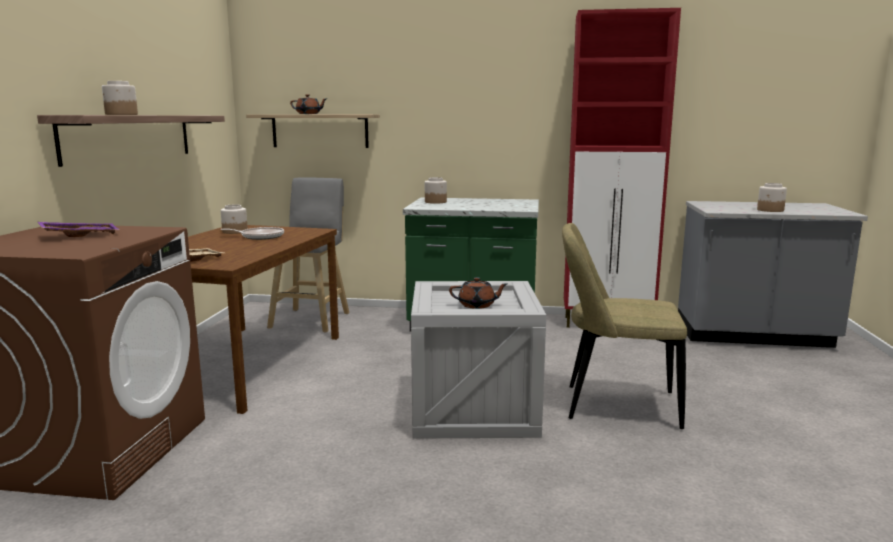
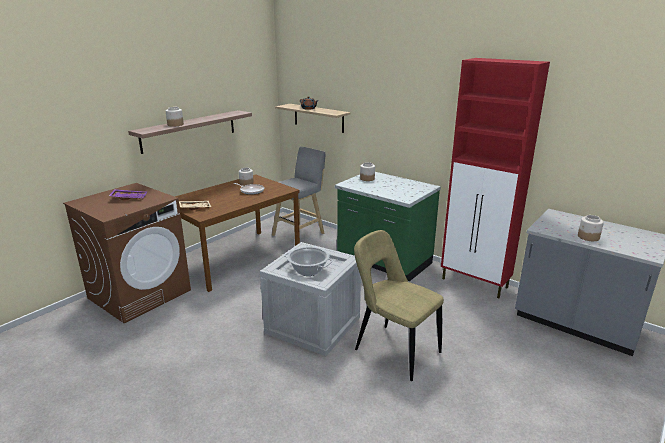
camera: 30 degrees right, 10 degrees up
(477, 305) = (308, 270): brown teapot -> cooking pot

